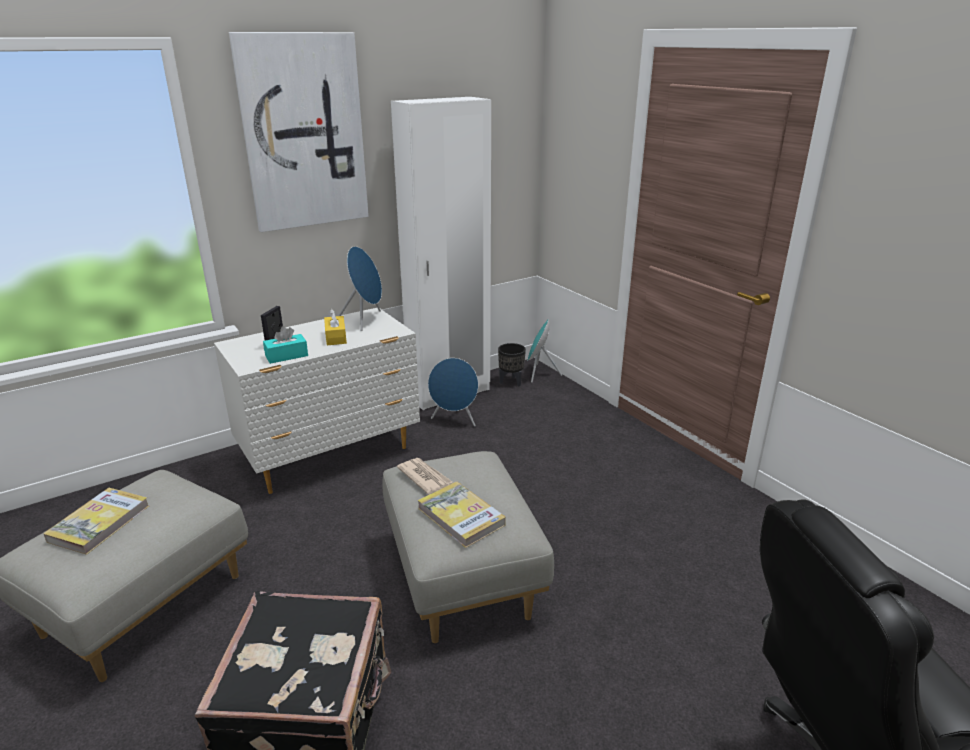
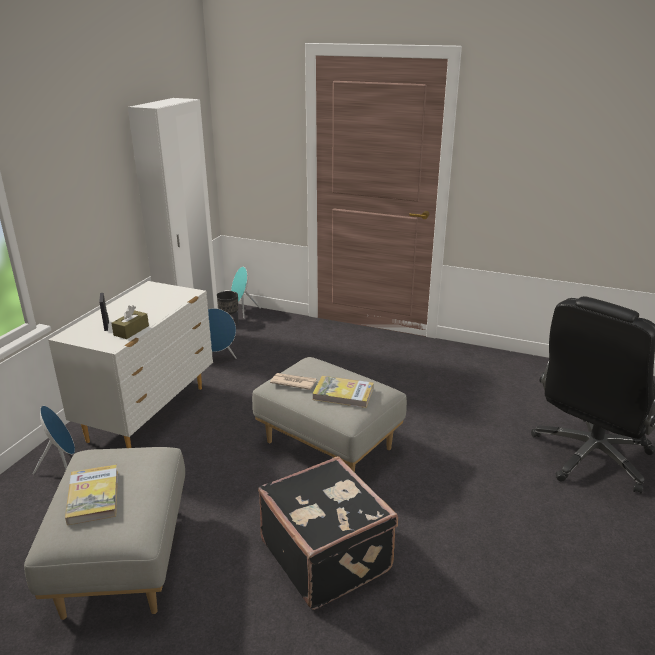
camera: 35 degrees left, 0 degrees up
(286, 356) = (131, 330): turquoise tissue box -> brown tissue box
(303, 133) = (73, 141): picture -> none
(336, 337) = (149, 308): yellow tissue box -> none
(365, 320) = (153, 291): blue speaker -> blue speaker (63, 467)

